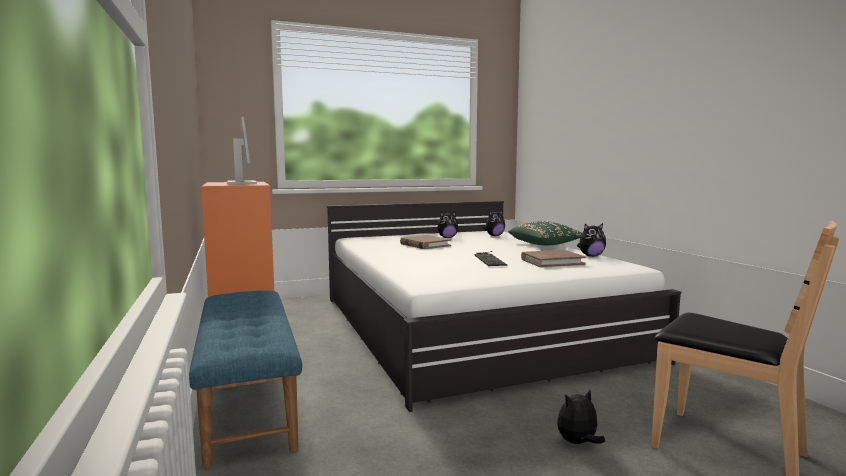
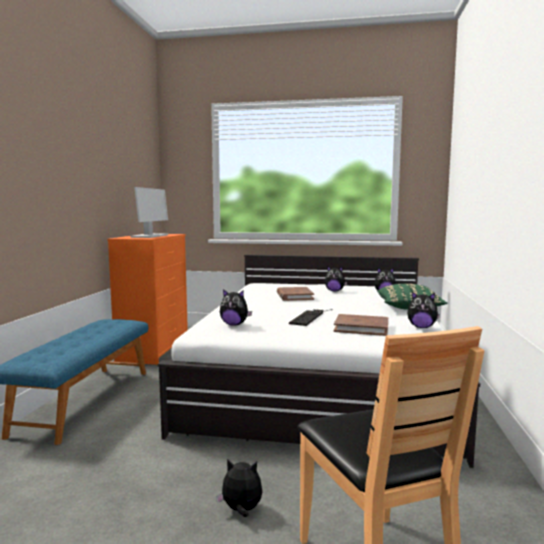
camera: 30 degrees right, 0 degrees up
(443, 272) = (234, 324): none -> plush toy

